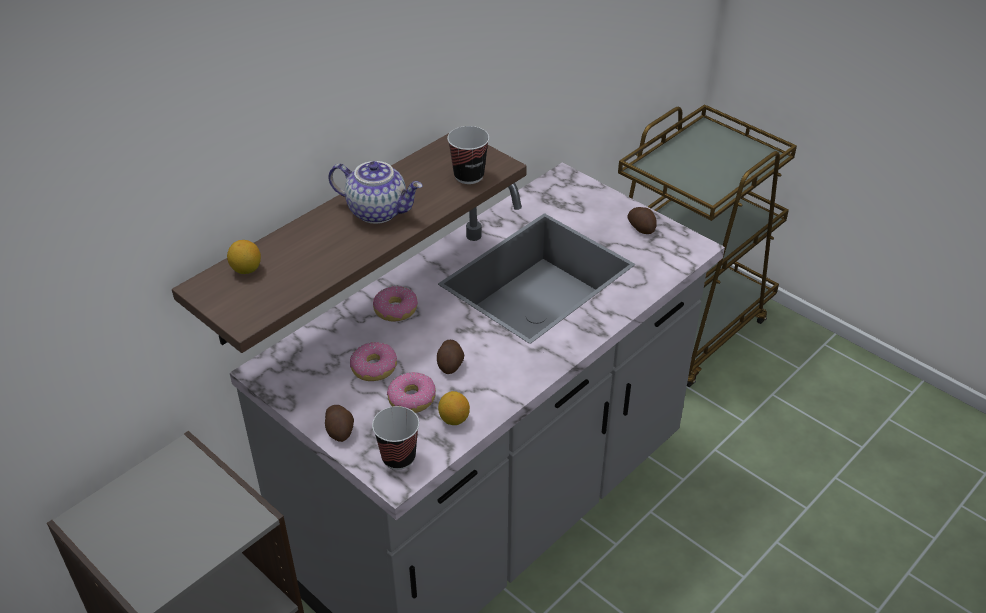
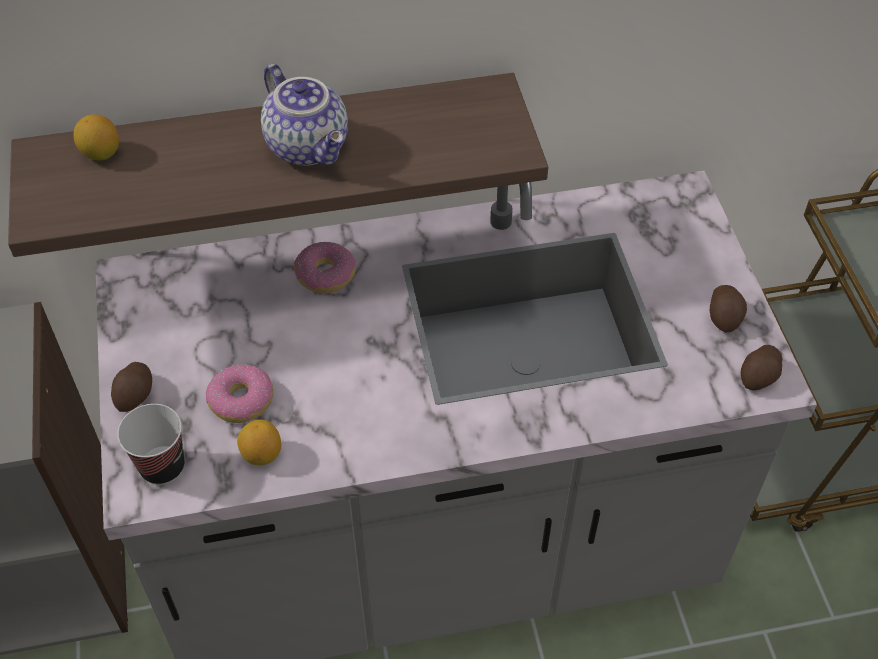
camera: 35 degrees right, 10 degrees up
(374, 367) = (238, 336): donut -> none
(450, 364) = (322, 379): potato -> potato (759, 376)
(469, 176) = (460, 148): cup -> none

